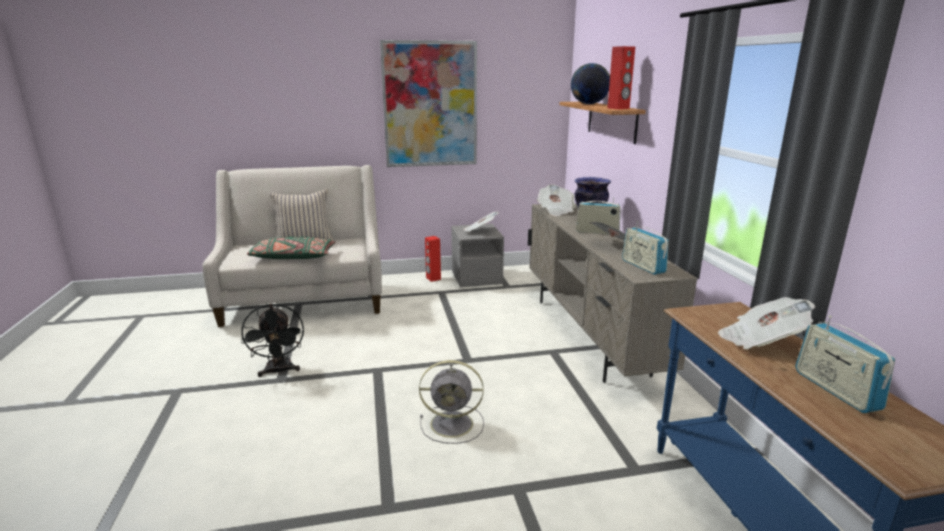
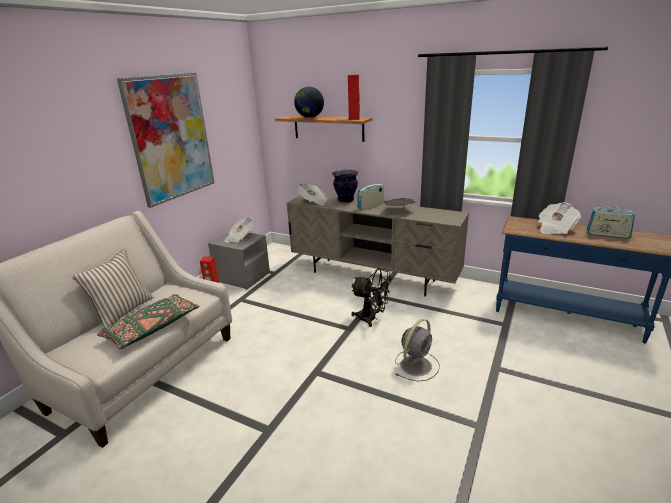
camera: 50 degrees left, 5 degrees up
(279, 371) = (253, 427): black fan -> black fan (372, 318)
(643, 266) = (440, 216): radio -> none

